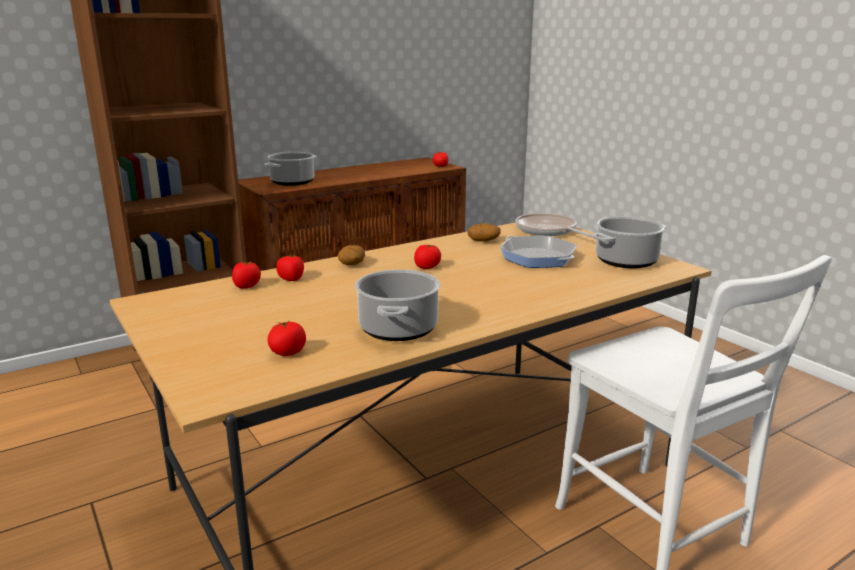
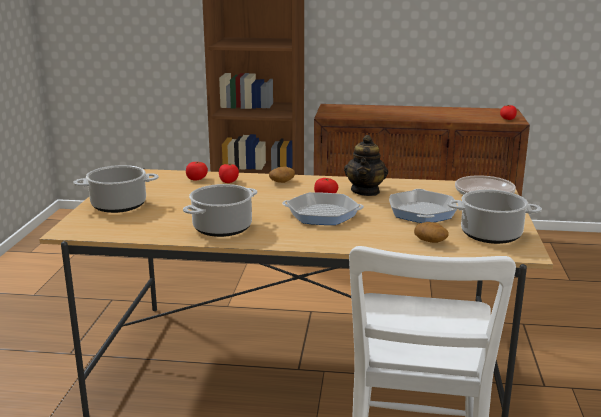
camera: 40 degrees right, 0 degrees up
(287, 352) = (142, 221): tomato -> none
(292, 182) = (356, 112): cooking pot -> cooking pot (119, 205)
(451, 252) = (365, 191): none -> teapot
(463, 284) = (322, 214): none -> frying pan
(484, 240) = (411, 189): potato -> potato (431, 241)

